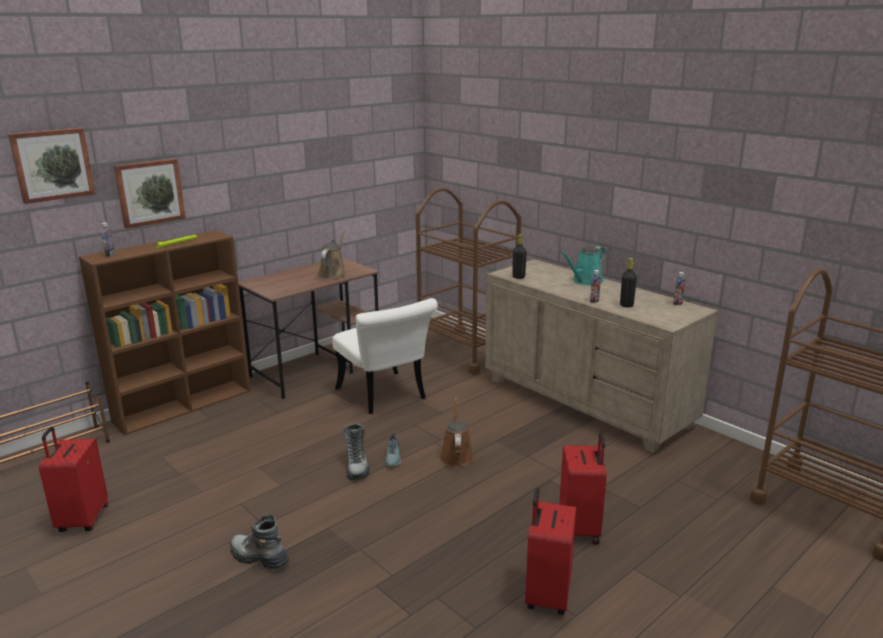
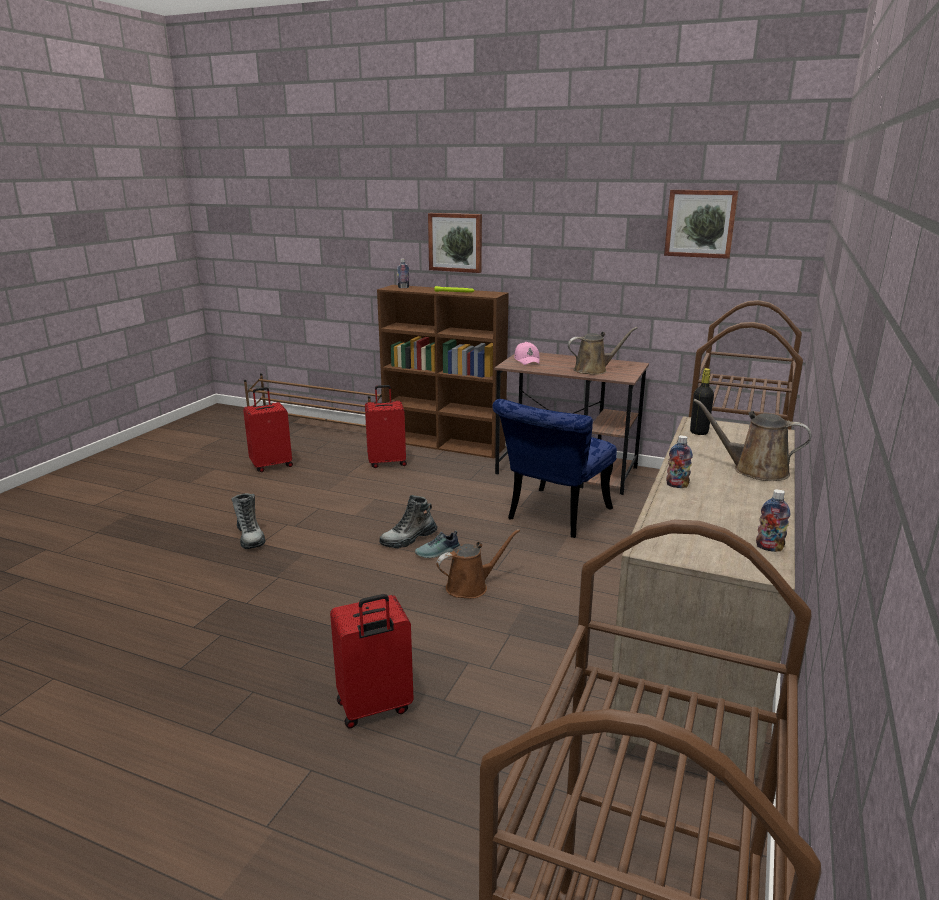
camera: 65 degrees right, 0 degrees up
(52, 164) = (386, 204): picture -> picture (700, 223)
(258, 558) = (250, 537): boot -> boot turned 150 degrees clockwise
(272, 286) = (527, 360): none -> pink cap
(385, 396) = (553, 517): white chair -> blue chair
(546, 595) = (239, 705): red suitcase -> red suitcase (387, 462)
(585, 281) = (754, 470): turquoise watering can -> brown watering can
(626, 305) = (693, 508): black bottle -> none

